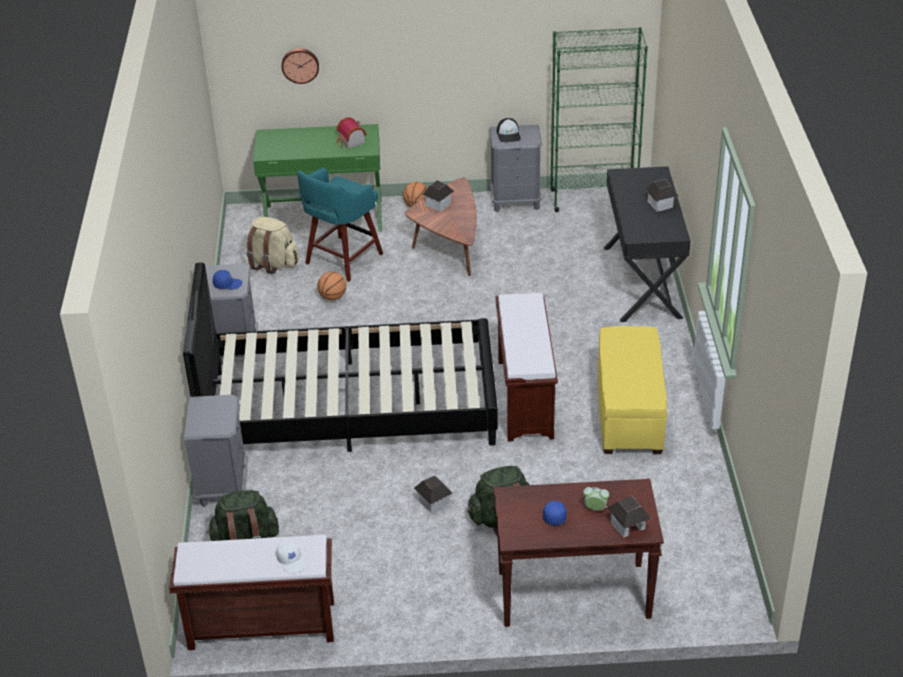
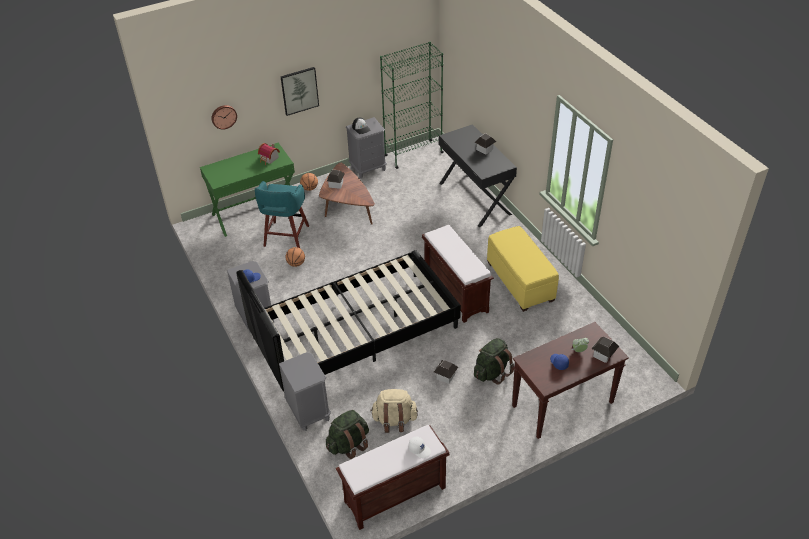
camera: 25 degrees left, 5 degrees up
(272, 263) = (242, 253): beige backpack -> beige backpack (394, 420)
(420, 54) = (299, 90): none -> picture

